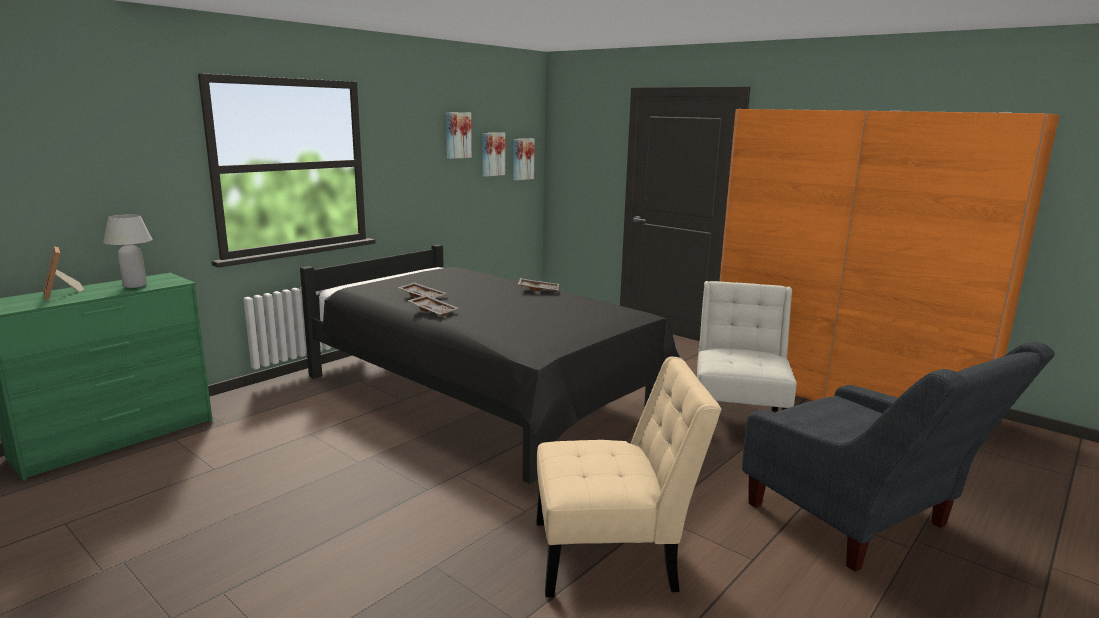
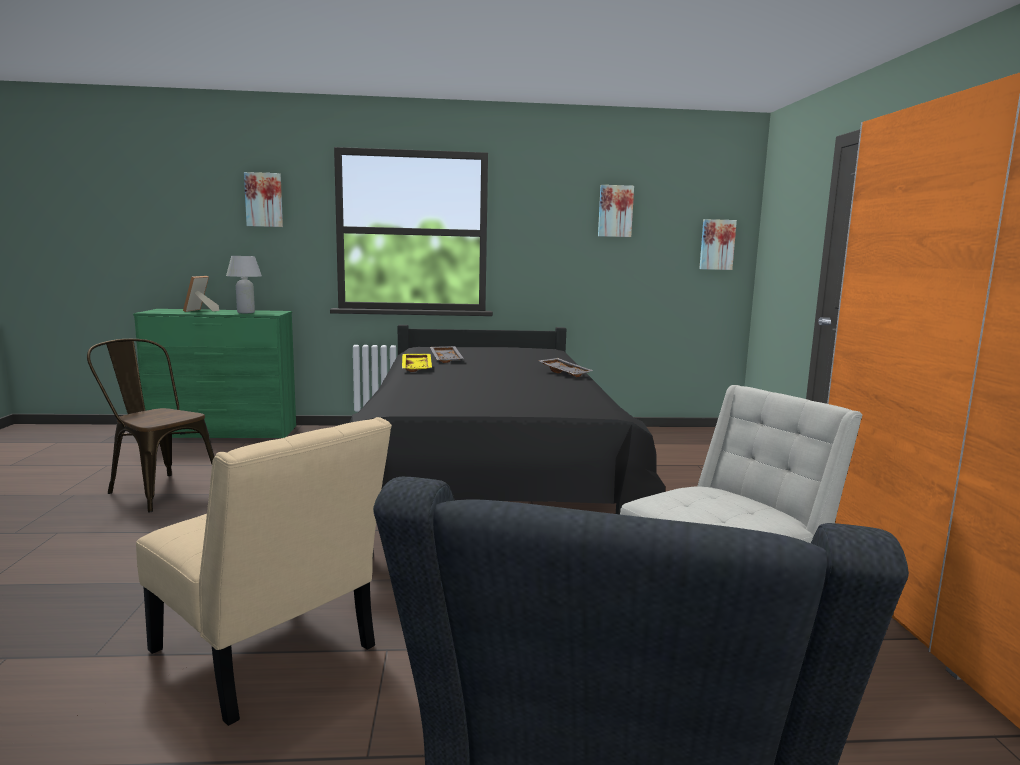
camera: 45 degrees right, 5 degrees down
(213, 514) = (158, 489): none -> brown chair
(434, 311) = (417, 368): grey tray -> yellow tray
(492, 154) = (667, 235): picture -> picture (264, 200)

